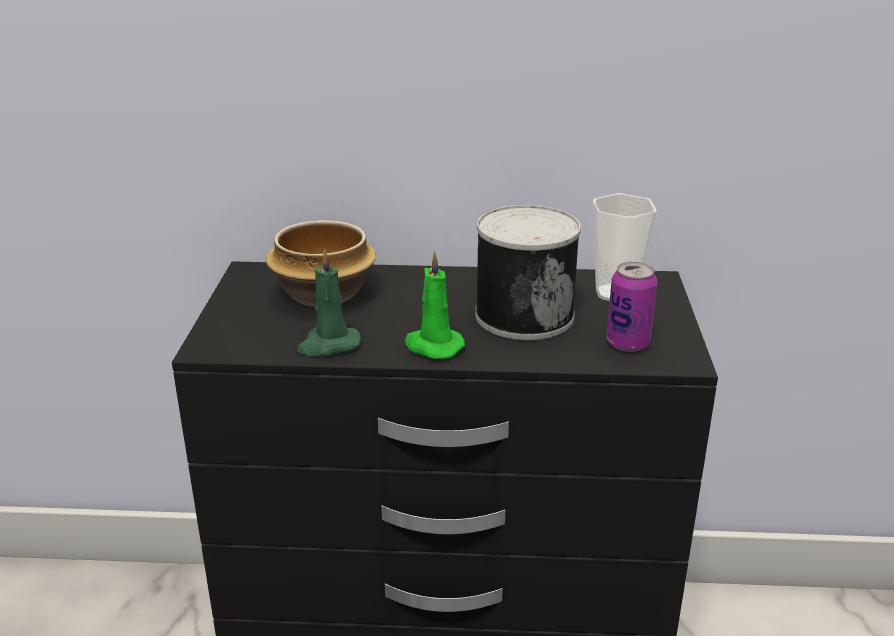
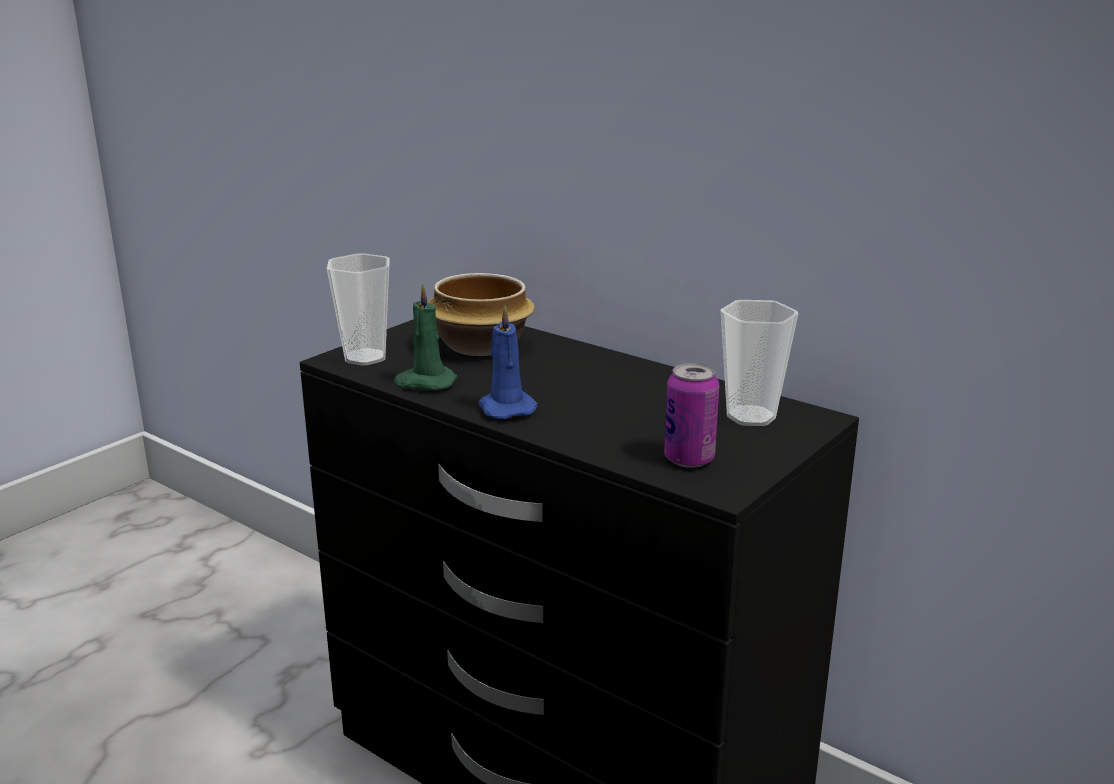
camera: 35 degrees right, 5 degrees down
(234, 337) = (365, 358): none -> cup
(432, 346) = (505, 408): green candle -> blue candle
(523, 314) = (627, 407): can -> none

